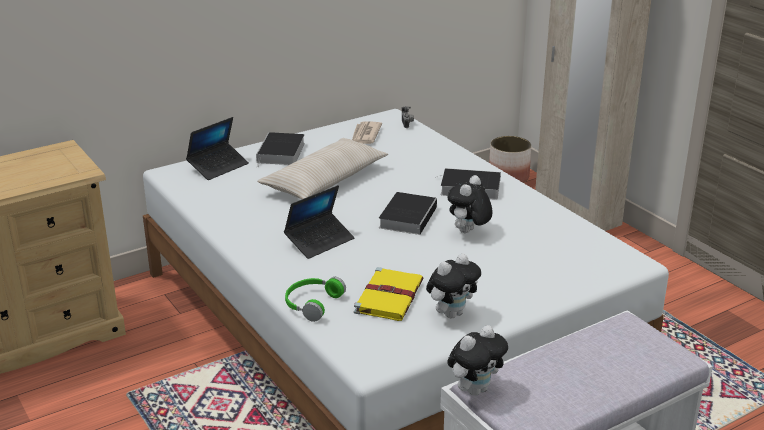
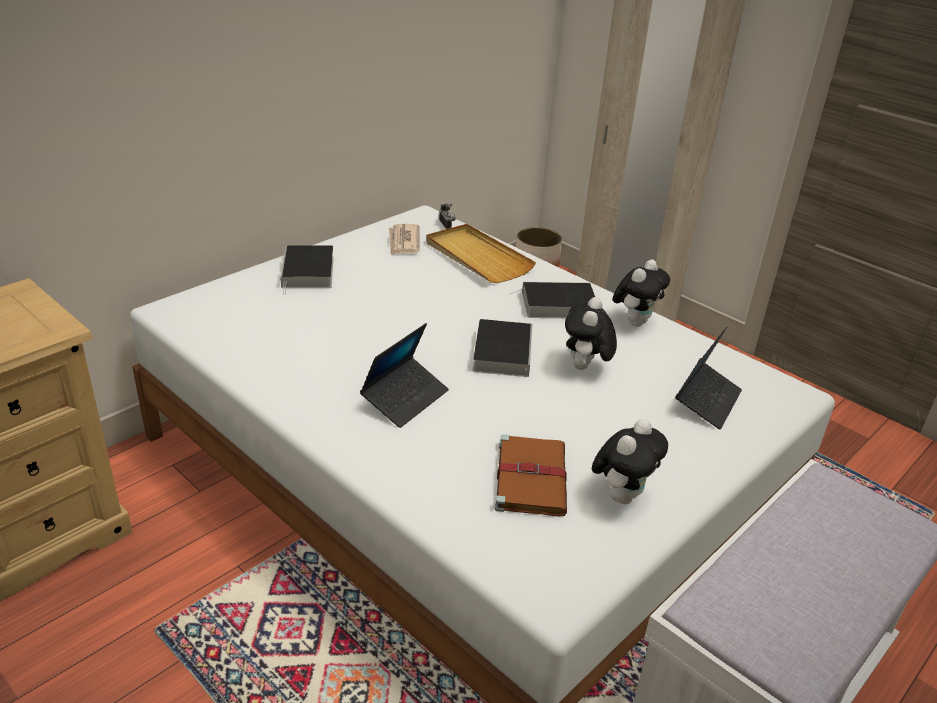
camera: 15 degrees left, 5 degrees up
(218, 167) = (232, 297): laptop -> laptop (707, 401)
(311, 303) = (432, 501): green headphones -> none
(325, 181) = (378, 308): beige pillow -> none
(389, 296) = (530, 477): yellow book -> brown book
(420, 149) = (477, 257): none -> beige tray
(475, 389) = (702, 616): plush toy -> plush toy (635, 322)

